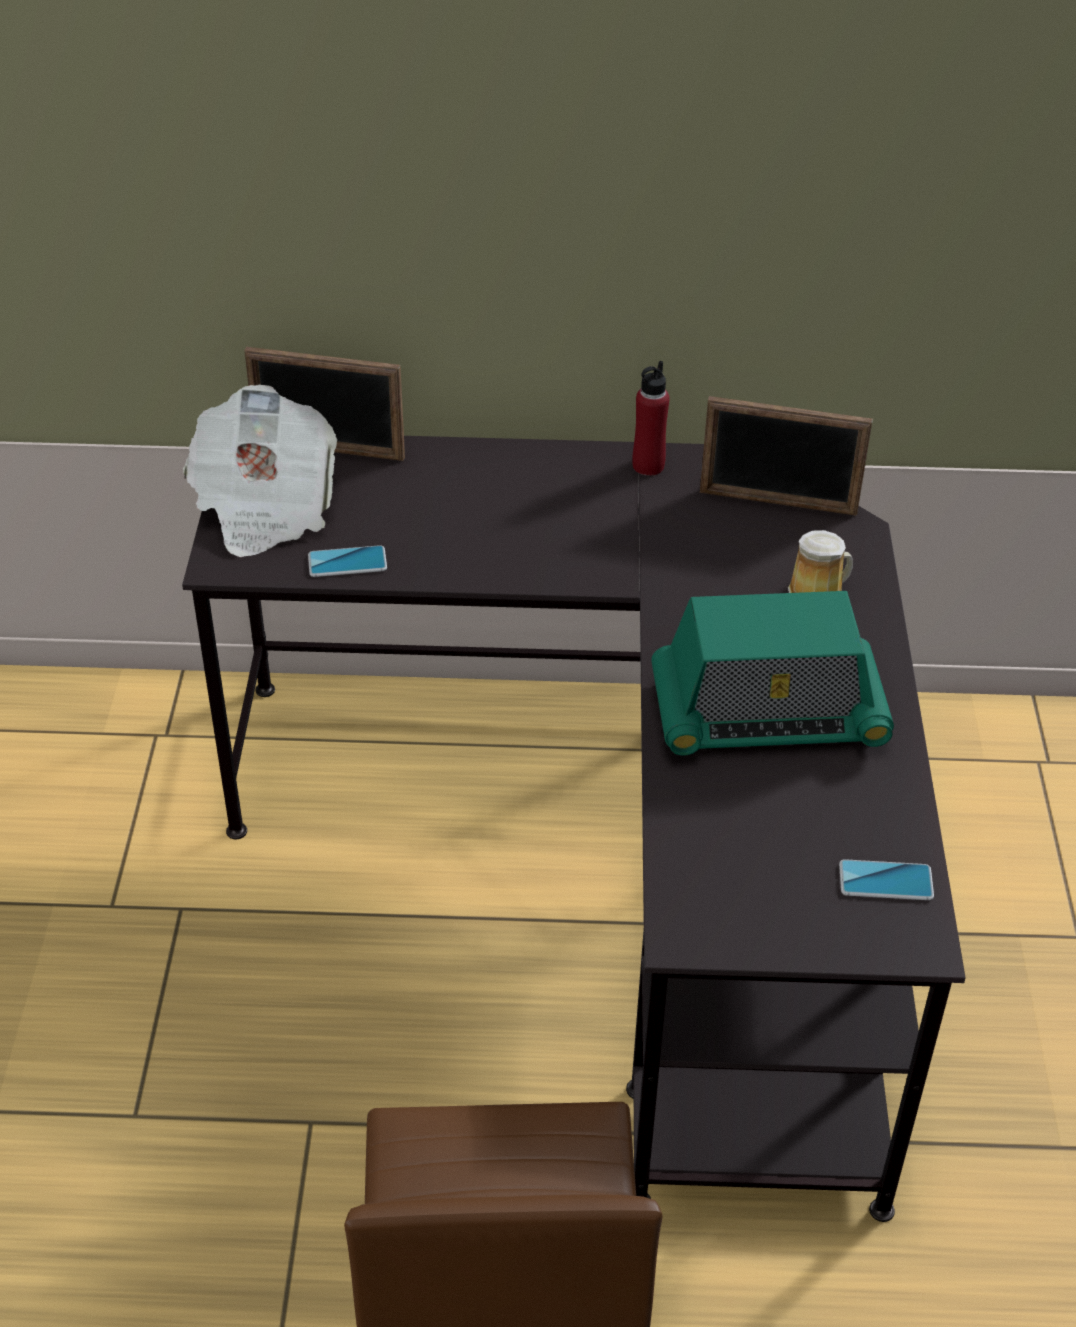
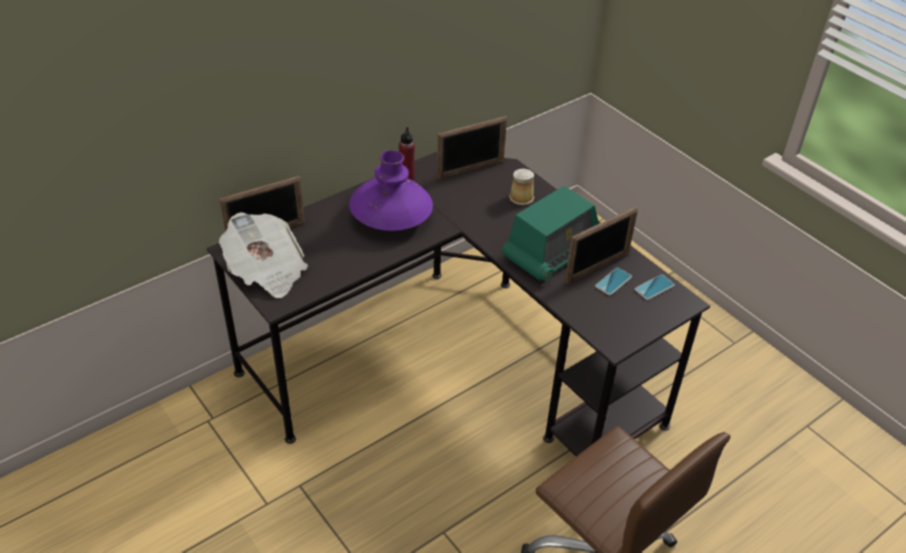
camera: 40 degrees left, 0 degrees up
(347, 562) = (331, 276): phone -> phone (613, 282)
(548, 516) = (391, 216): none -> purple vase
(815, 785) = (597, 267): none -> picture frame

